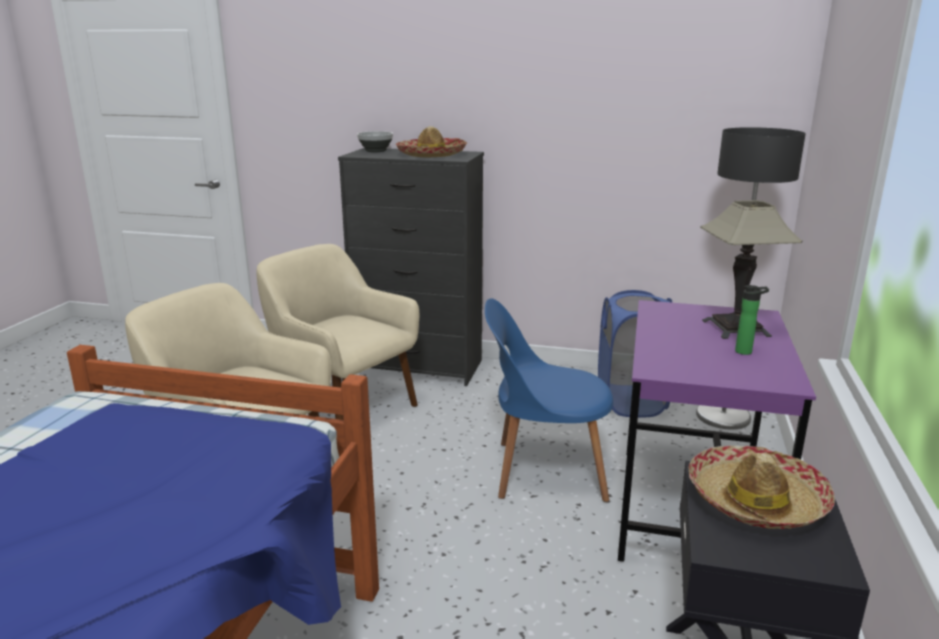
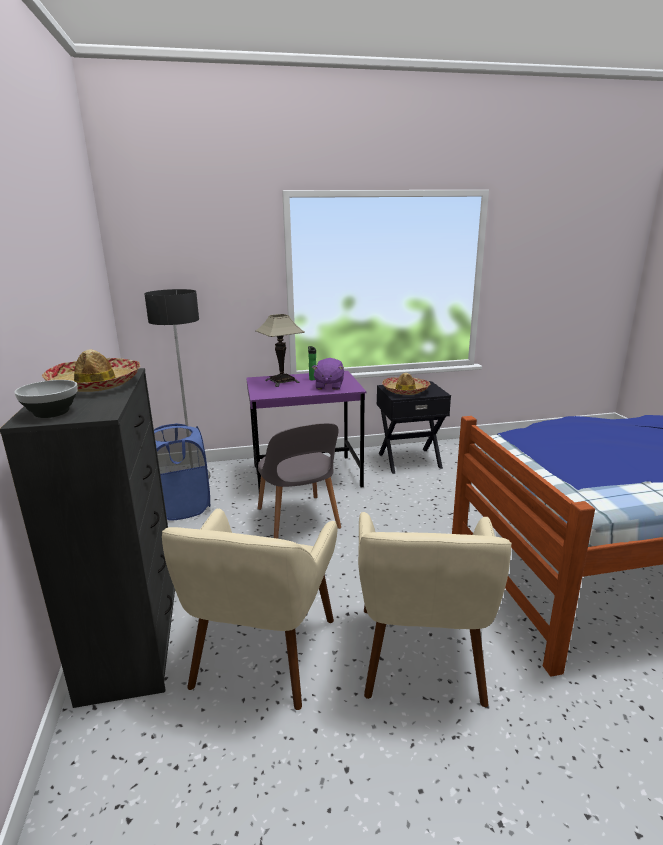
camera: 115 degrees left, 0 degrees up
(544, 471) = (298, 520): blue chair -> grey chair
(685, 355) = (328, 386): none -> purple plush toy

